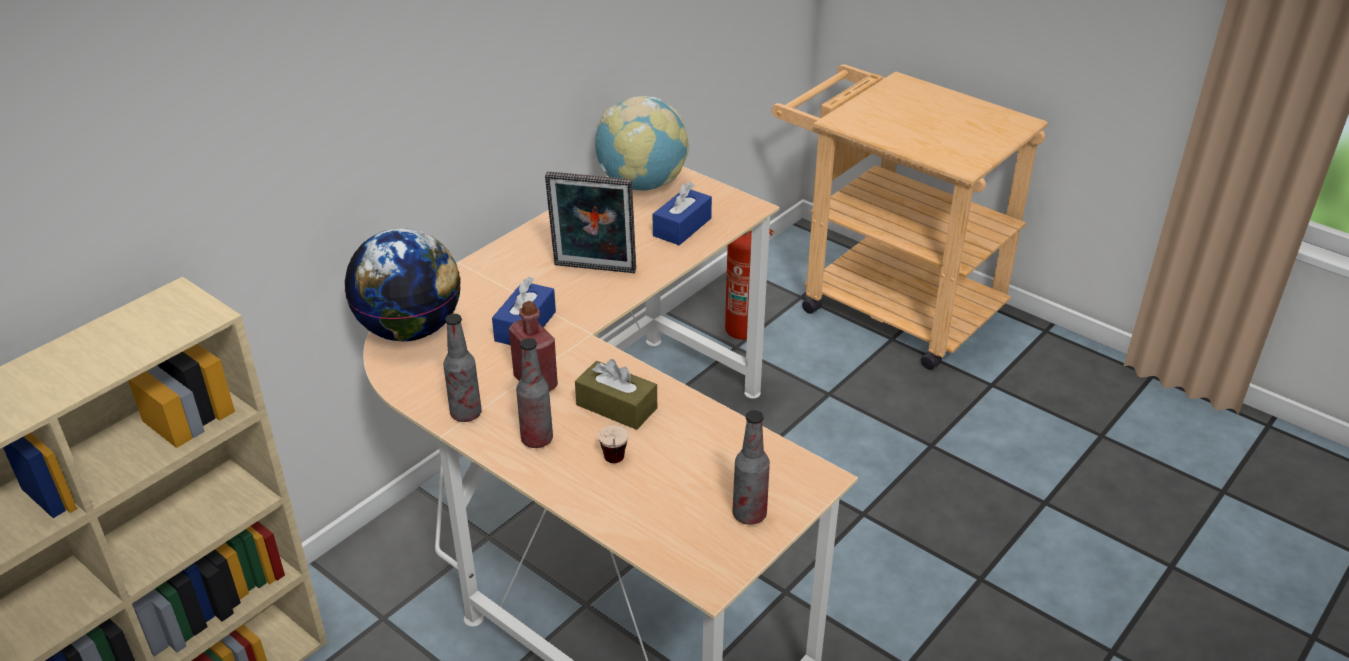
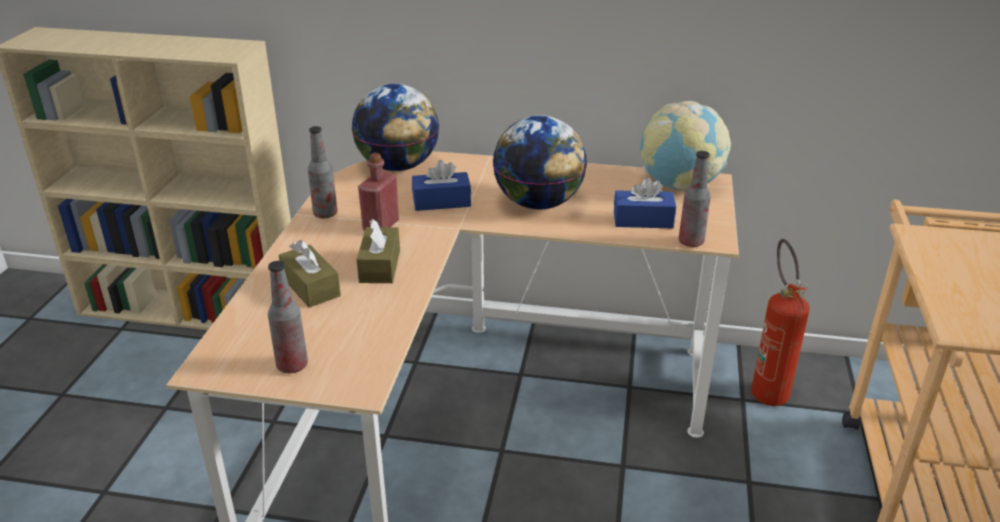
camera: 60 degrees right, 5 degrees down
(537, 439) = (317, 248): bottle -> bottle (691, 242)
(594, 270) = (538, 204): picture frame -> globe
(614, 465) = (311, 287): cup -> brown tissue box

